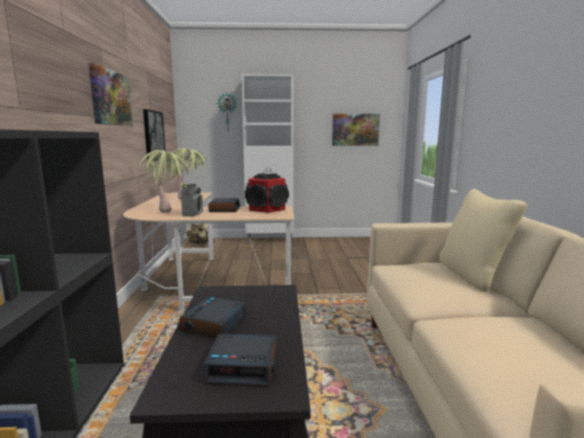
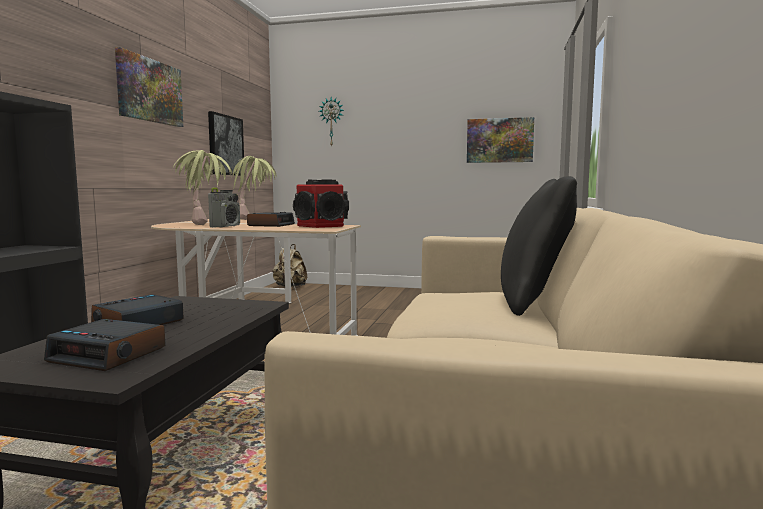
camera: 15 degrees right, 5 degrees down
(270, 240) = (380, 289): white cabinet -> none
(472, 275) = (533, 302): beige pillow -> black pillow

